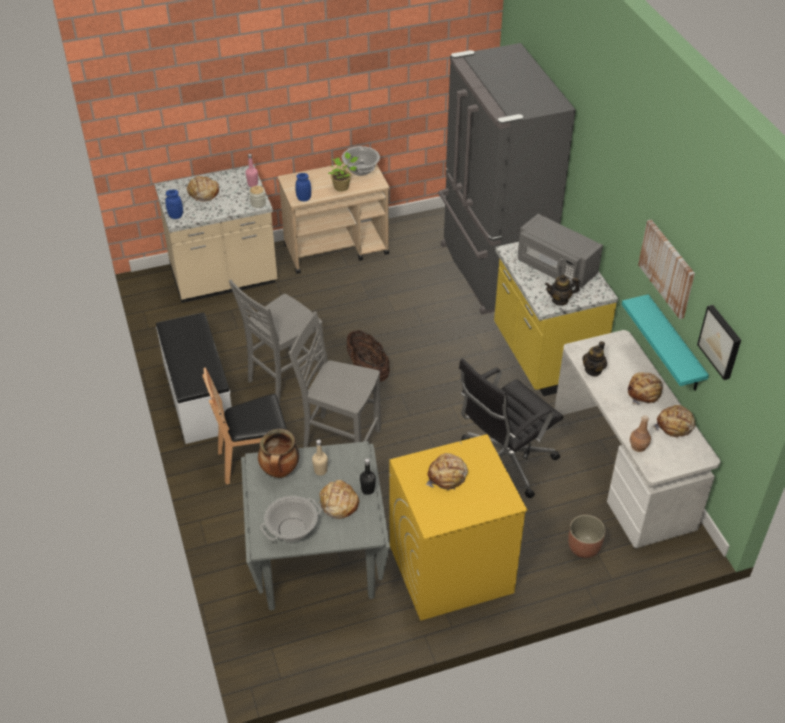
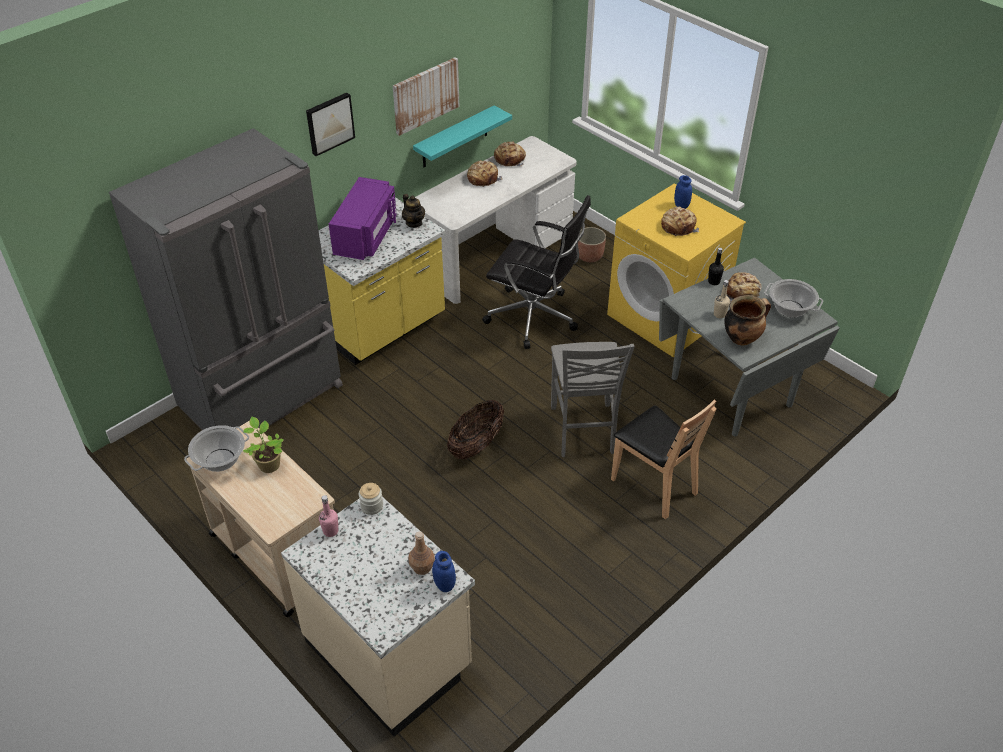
camera: 115 degrees left, 0 degrees up
(197, 398) = (607, 574): white bench -> none
(203, 193) = (377, 579): bread -> none
(284, 379) = (530, 509): grey chair -> none
(304, 199) = (311, 493): blue jar -> blue jar (681, 205)
(555, 268) = (366, 236): grey microwave -> purple microwave
(593, 370) = (474, 207): teapot -> none
(638, 446) = (545, 171): brown bottle -> brown bottle (422, 567)
(721, 341) = (496, 66): picture -> picture (329, 123)

